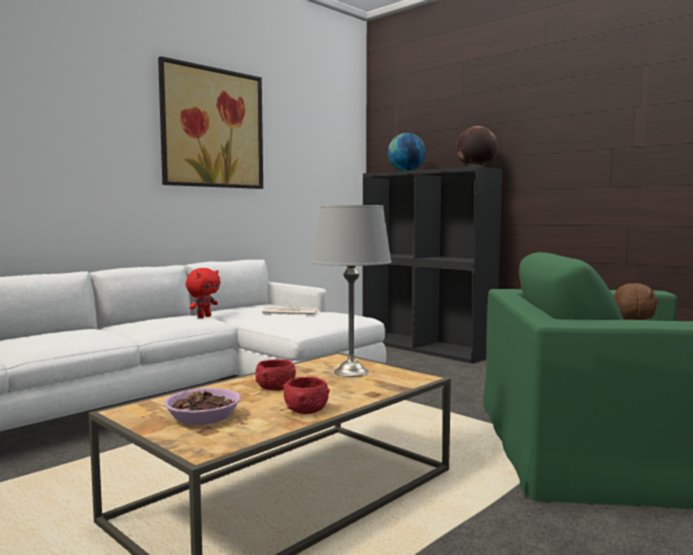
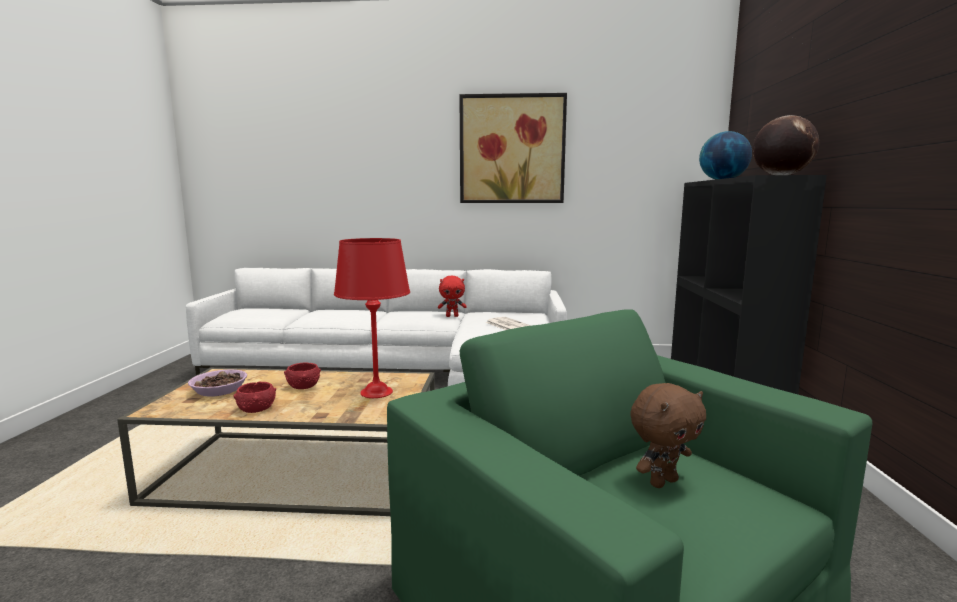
camera: 50 degrees right, 5 degrees up
(350, 372) = (376, 392): grey table lamp -> red table lamp

